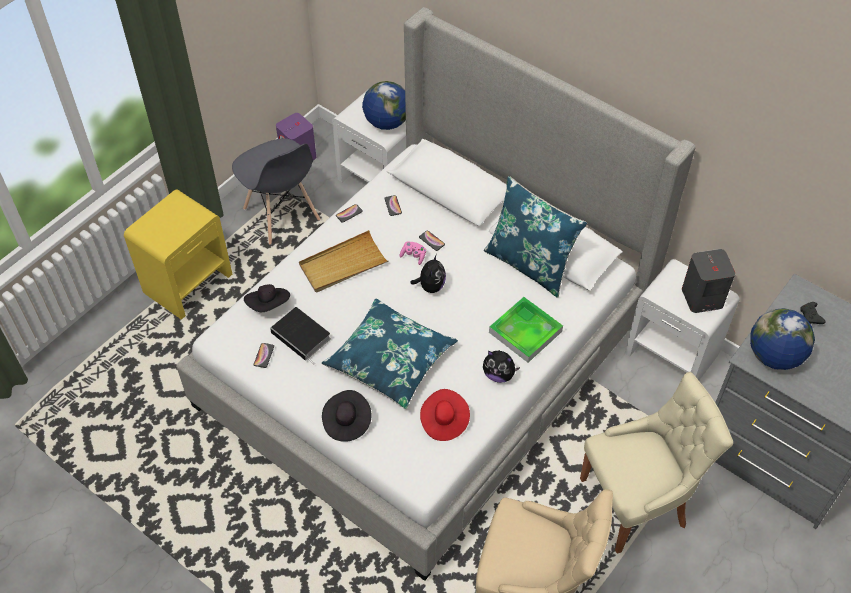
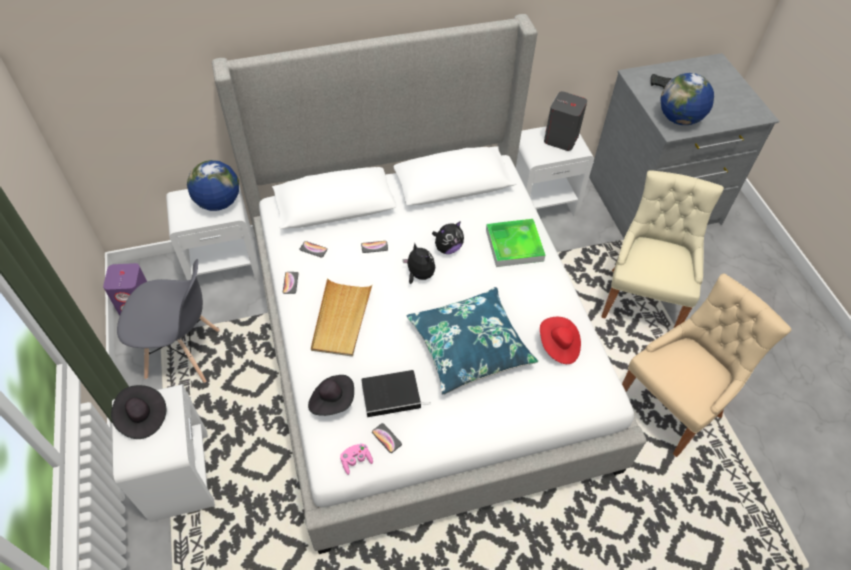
camera: 55 degrees left, 0 degrees up
(188, 283) = (179, 474): yellow nightstand -> white nightstand
(346, 422) = (508, 415): black hat -> black hat (142, 417)
(413, 256) = (378, 267): pink game controller -> pink game controller (356, 460)
(498, 375) = (541, 285): plush toy -> plush toy (447, 248)
(530, 264) = (453, 204): blue pillow -> none

